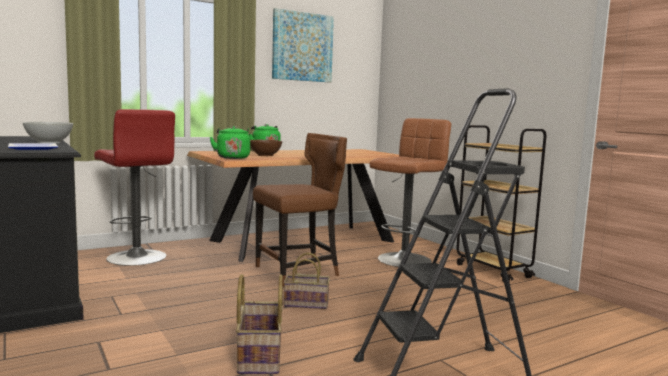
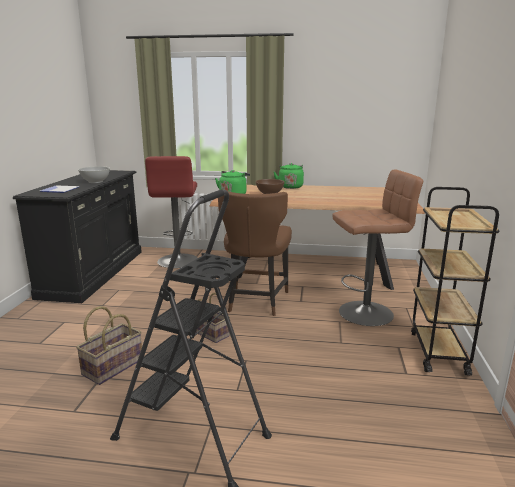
camera: 40 degrees right, 10 degrees up
(299, 272) = (256, 302): brown chair -> brown chair turned 90 degrees clockwise
(302, 47) = (339, 87): picture -> none

